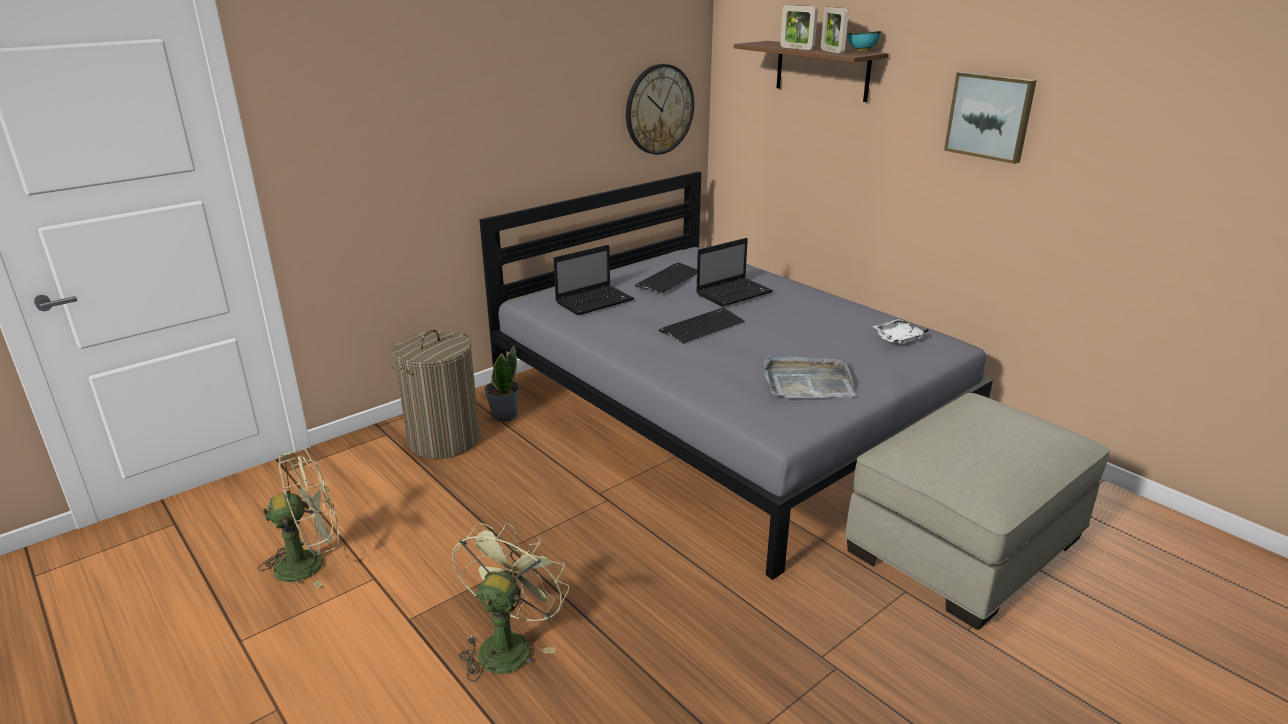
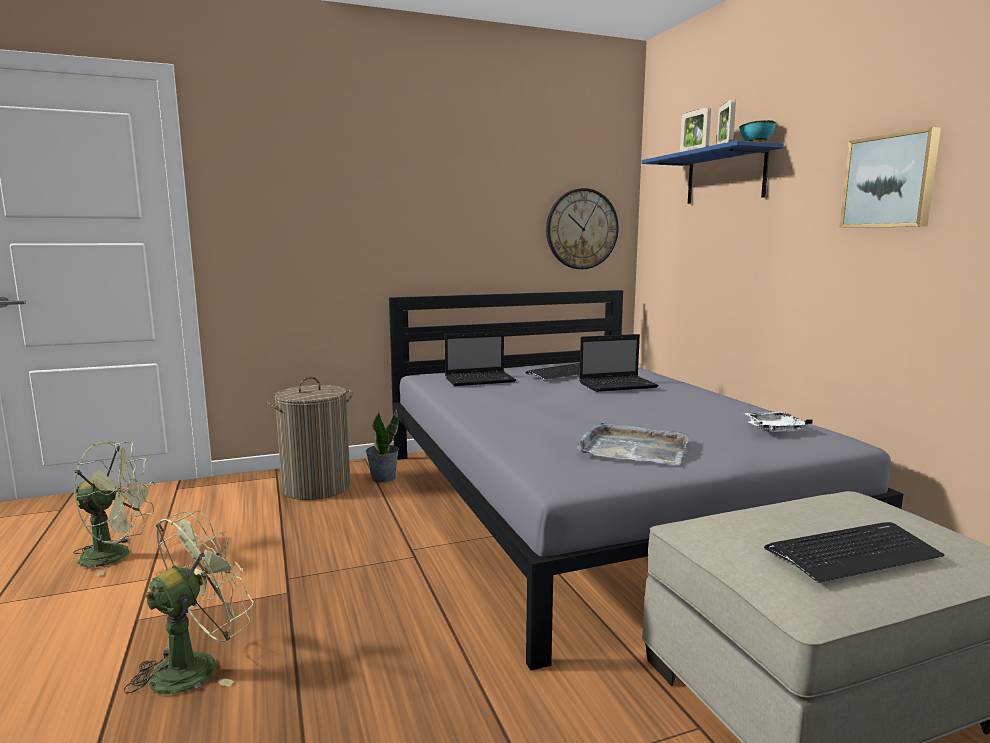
camera: 20 degrees right, 15 degrees down
(702, 326) = (561, 402): keyboard -> keyboard (853, 553)
(822, 70) = (725, 177): brown shelf -> blue shelf

